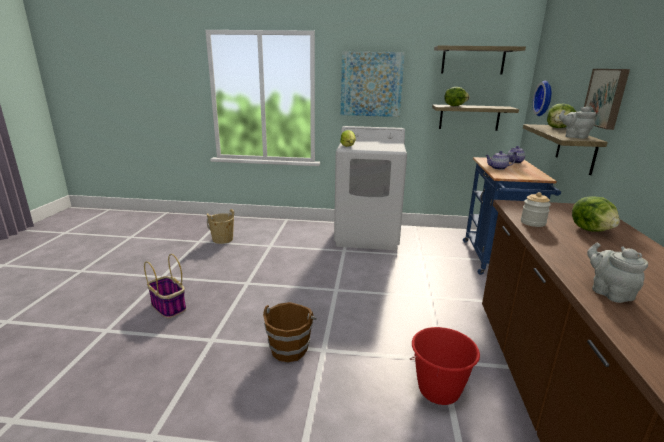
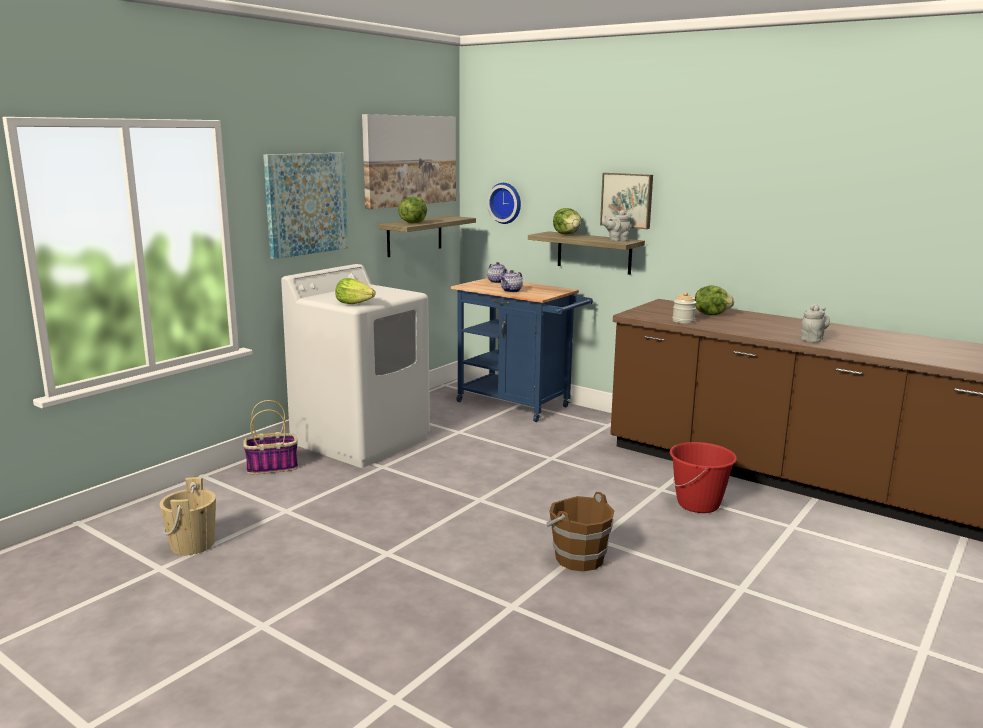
camera: 60 degrees left, 5 degrees down
(169, 307) = (383, 630): basket -> basket (273, 467)
(473, 60) = (409, 160): shelf -> picture
(609, 293) = (812, 339): grey teapot -> grey teapot turned 120 degrees clockwise

